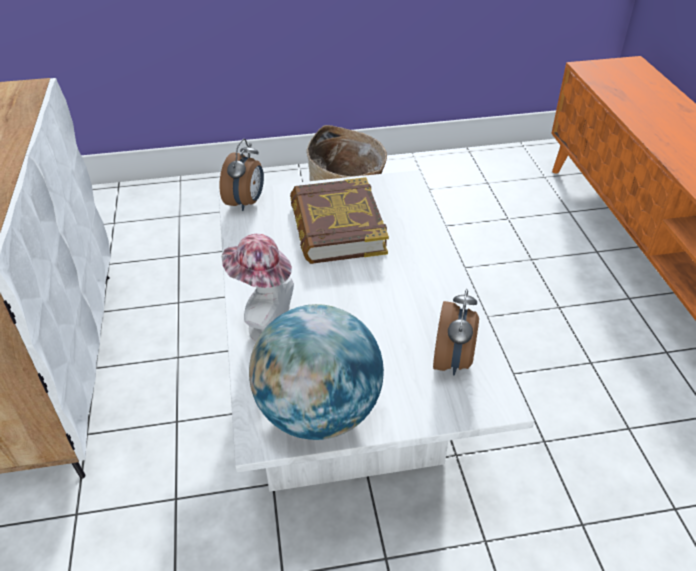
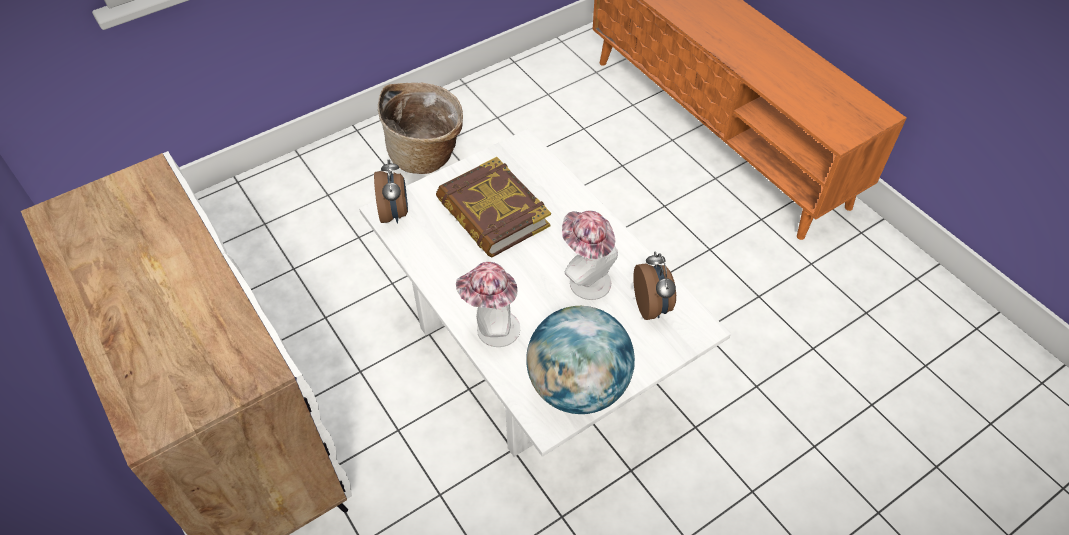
camera: 25 degrees left, 10 degrees up
(394, 312) = (585, 279): none -> hat

